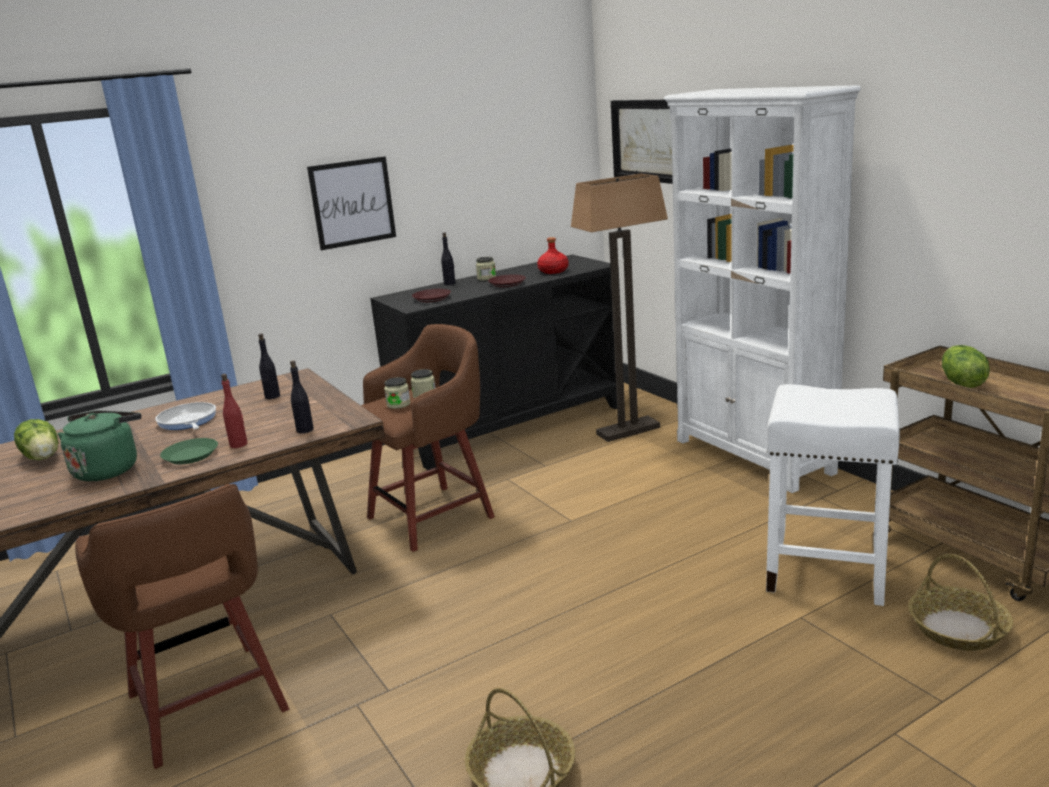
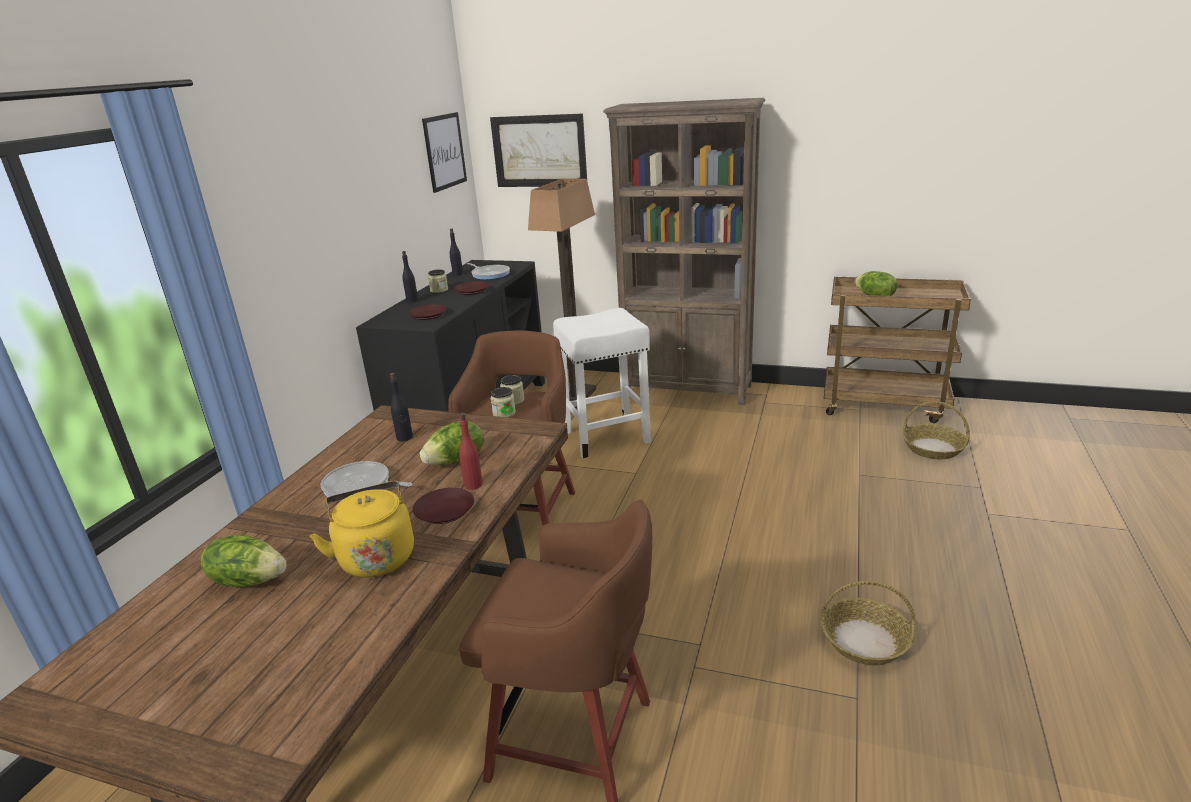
camera: 40 degrees left, 5 degrees up
(108, 469) = (376, 556): green kettle -> yellow kettle
(191, 456) = (445, 511): green plate -> brown plate
(264, 424) = (456, 460): none -> lettuce
(304, 430) = (511, 452): black bottle -> black bottle (457, 274)
(352, 202) = (328, 230): picture -> picture (444, 151)
(553, 271) = (489, 274): red bottle -> frying pan
(753, 457) = (688, 390): white bookcase -> brown bookcase
(828, 574) = (835, 444): white stool -> white stool (607, 437)

